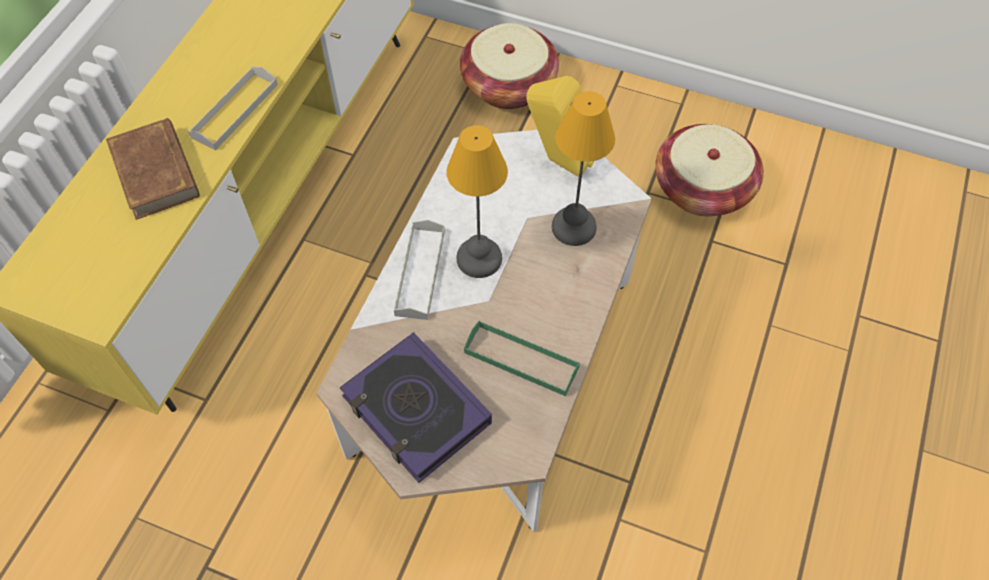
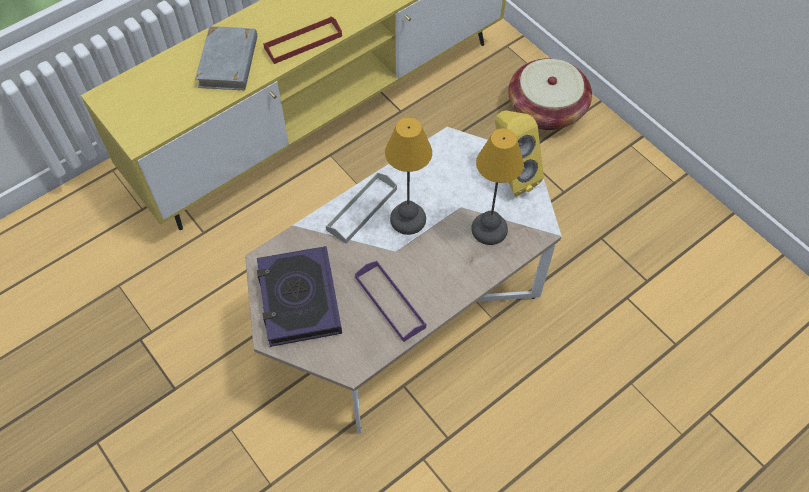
camera: 30 degrees right, 0 degrees up
(156, 172) = (229, 62): brown book -> grey book
(235, 111) = (303, 42): grey tray -> red tray
(521, 360) = (390, 302): green tray -> purple tray
(702, 188) = (647, 255): basket -> none

